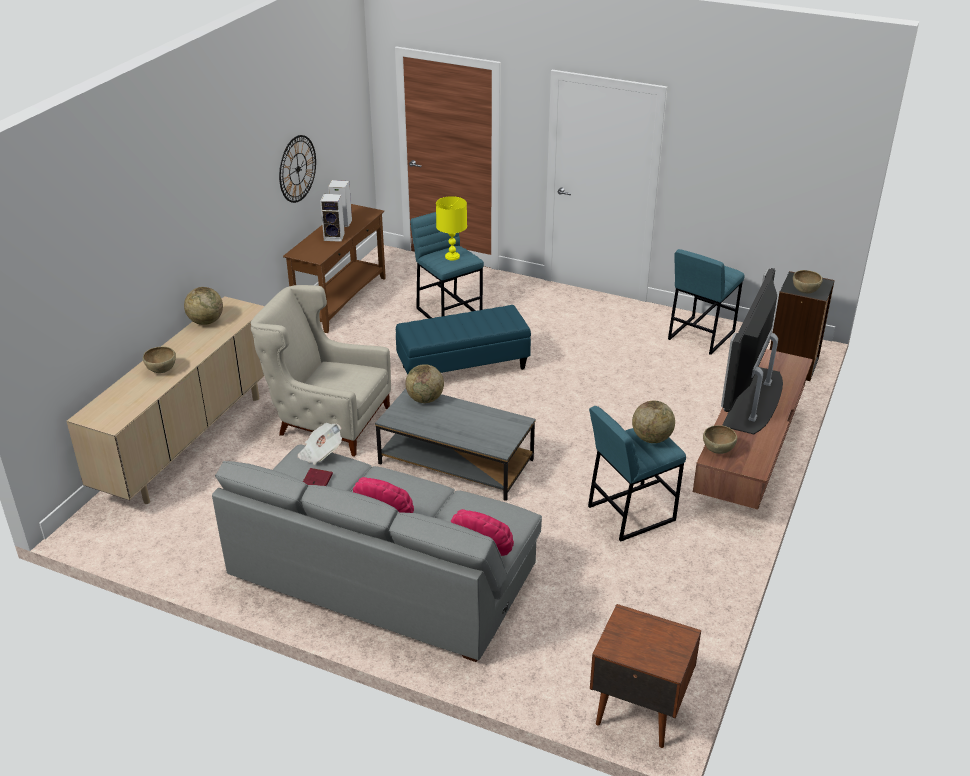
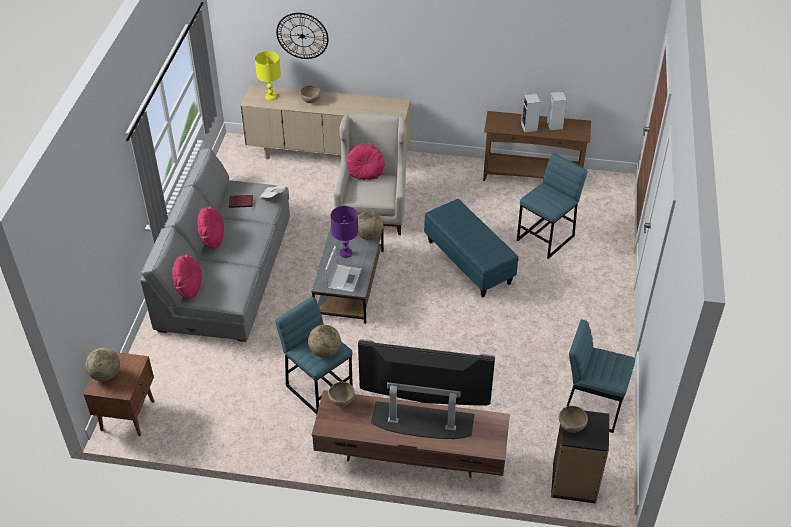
camera: 75 degrees right, 10 degrees up
(206, 321) = (374, 101): globe -> globe (106, 375)
(297, 169) = (530, 64): wall clock -> wall clock (302, 36)
(311, 380) = (366, 175): none -> pink pillow
(448, 422) = (345, 253): none -> purple table lamp
(452, 257) = (545, 198): yellow table lamp -> yellow table lamp (270, 97)
(495, 429) = (344, 278): none -> laptop

